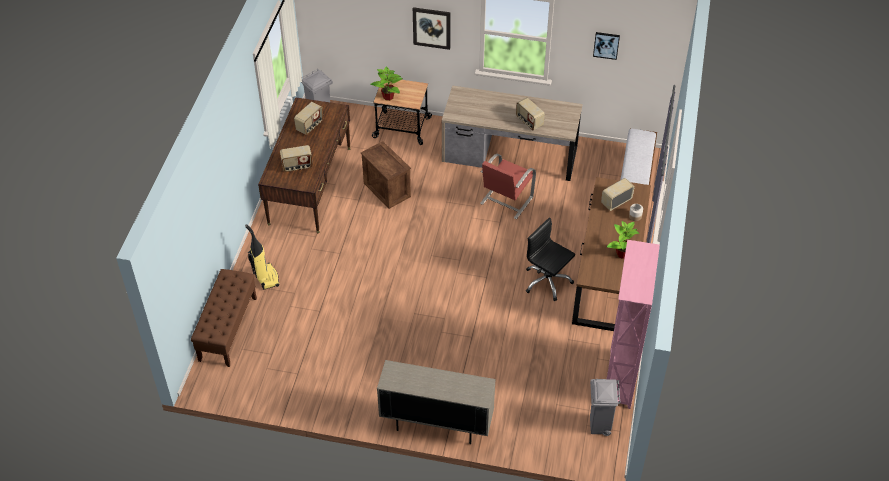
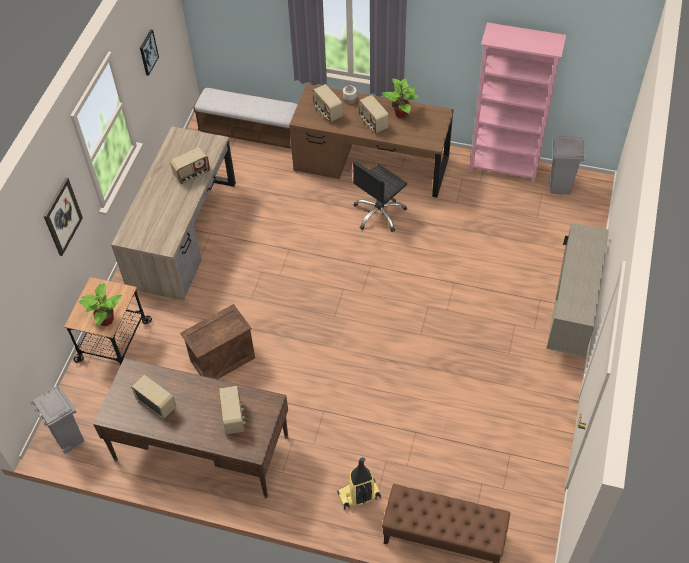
camera: 85 degrees left, 5 degrees up
(505, 200) = (257, 242): red chair -> none
(607, 233) = (373, 123): none -> radio

